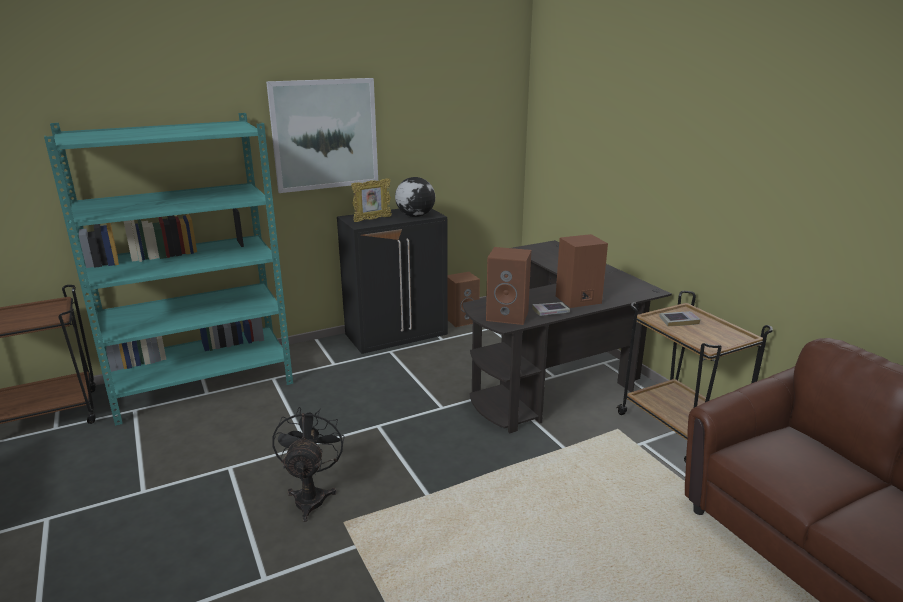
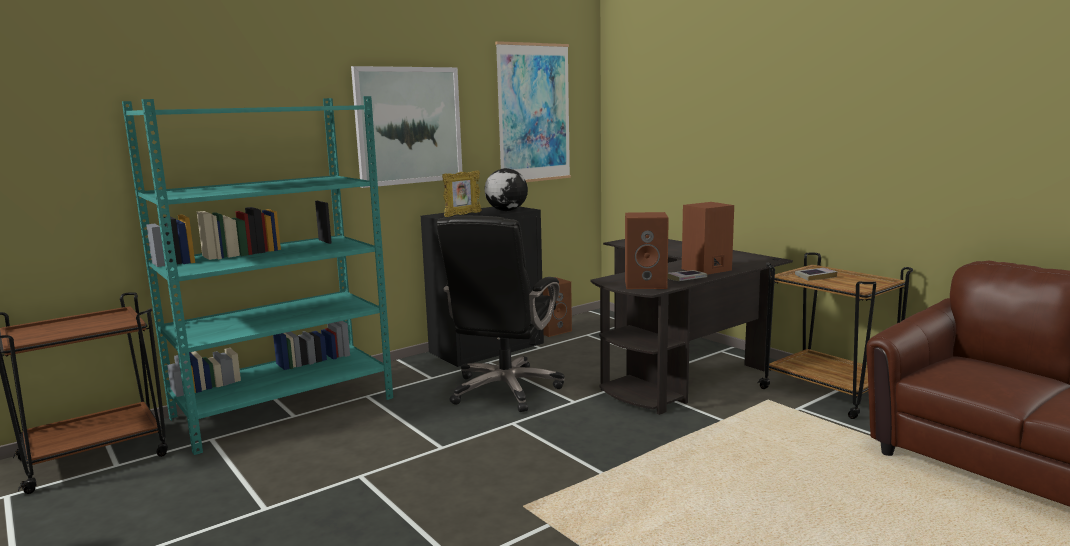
camera: 10 degrees left, 10 degrees down
(311, 496) = (472, 489): black fan -> none
(389, 385) = (505, 389): none -> black office chair
(454, 118) = (533, 113): none -> picture

